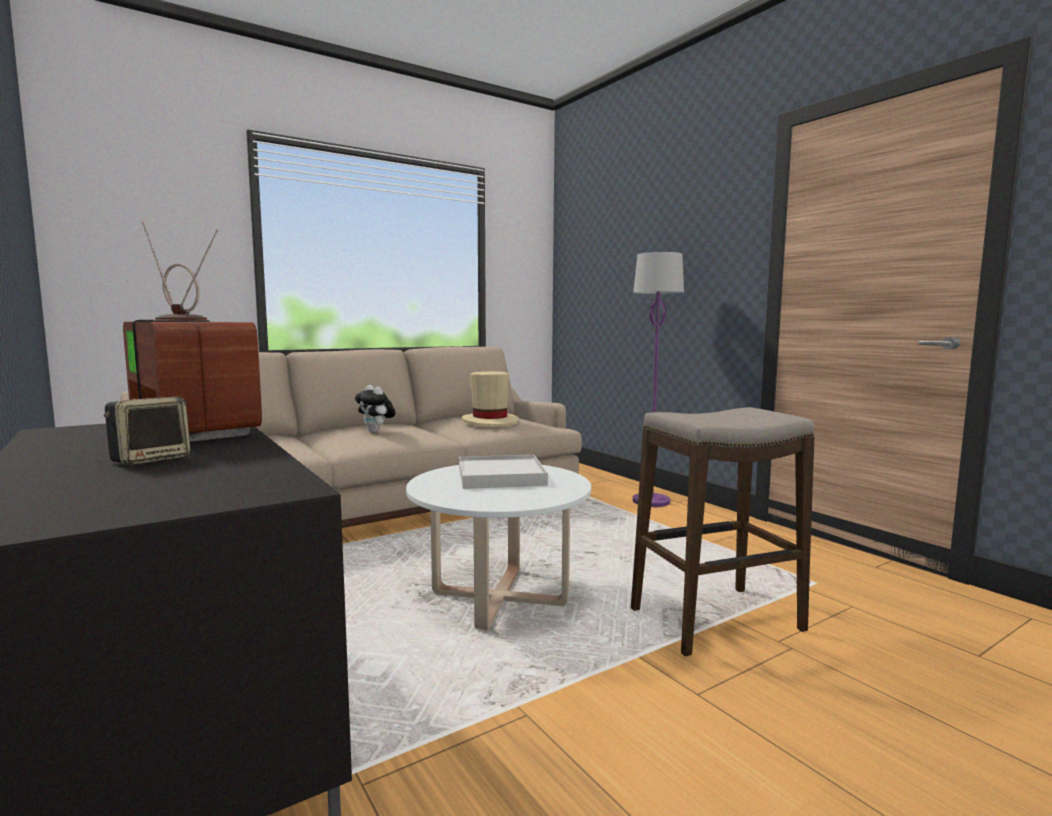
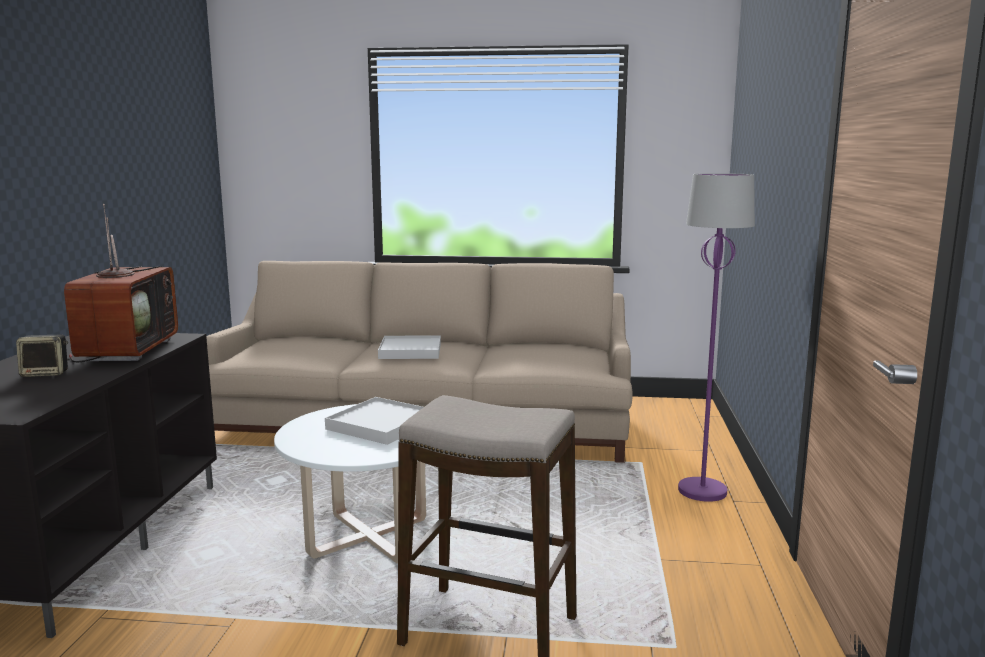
camera: 40 degrees right, 5 degrees up
(376, 432) = (410, 351): plush toy -> white tray
(490, 422) = (537, 356): beige hat -> none

